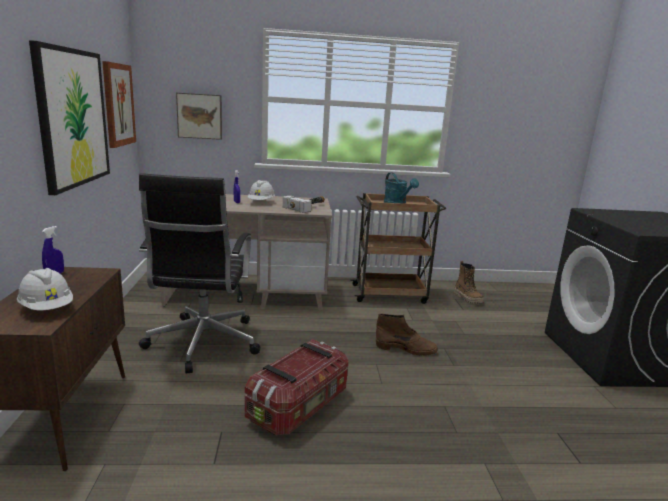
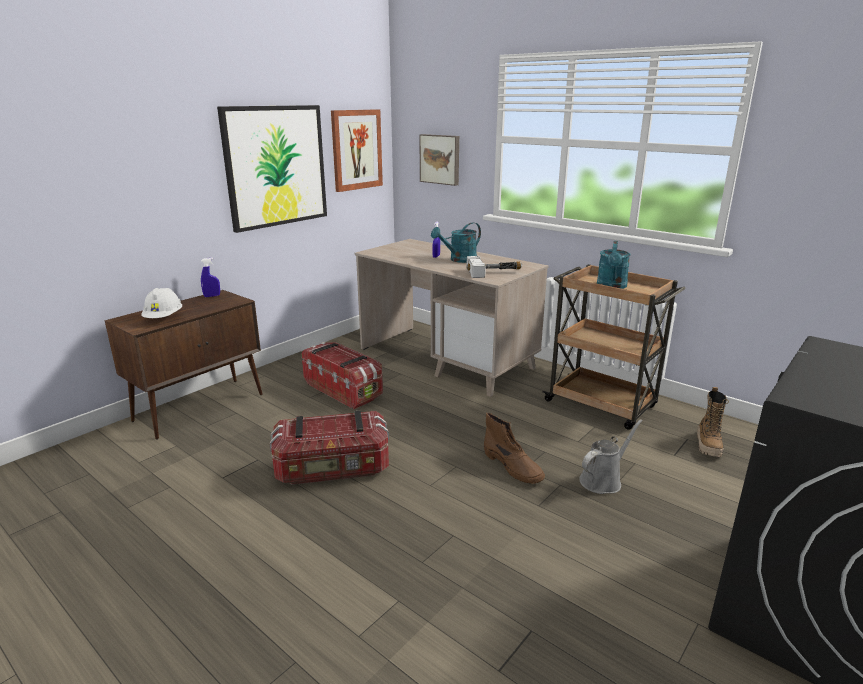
camera: 45 degrees right, 5 degrees up
(202, 344) = (344, 390): black office chair -> storage box
(261, 202) = (459, 260): white hard hat -> turquoise watering can
(457, 336) = (603, 480): none -> grey watering can

